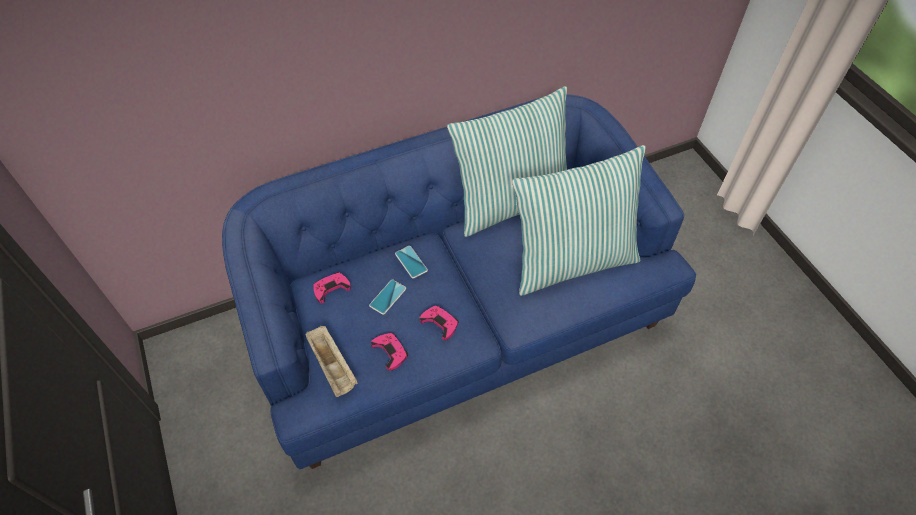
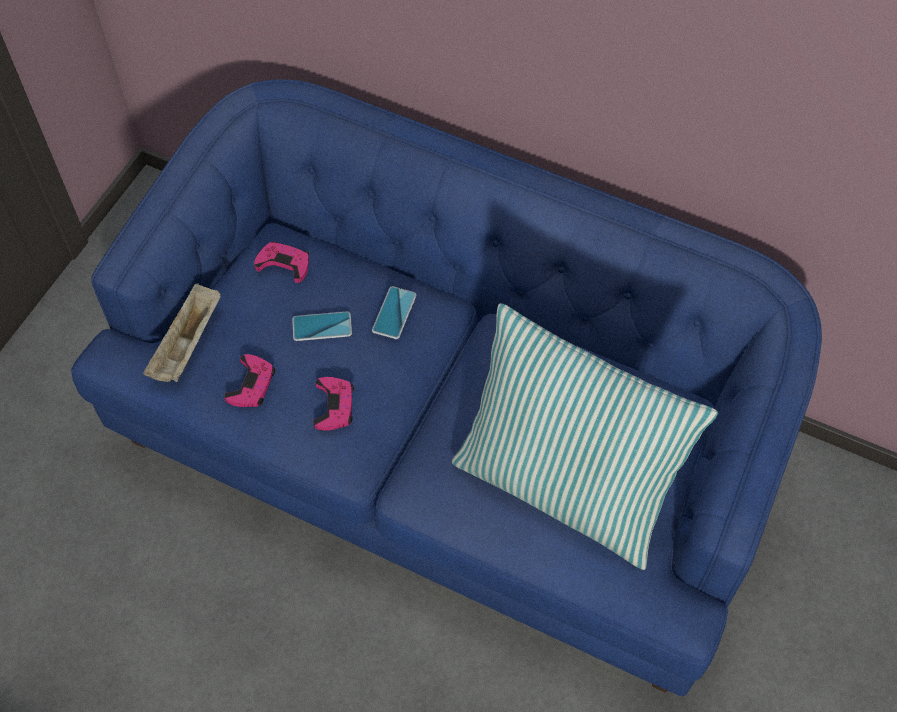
camera: 50 degrees right, 5 degrees up
(510, 202) = (597, 352): pillow -> none

